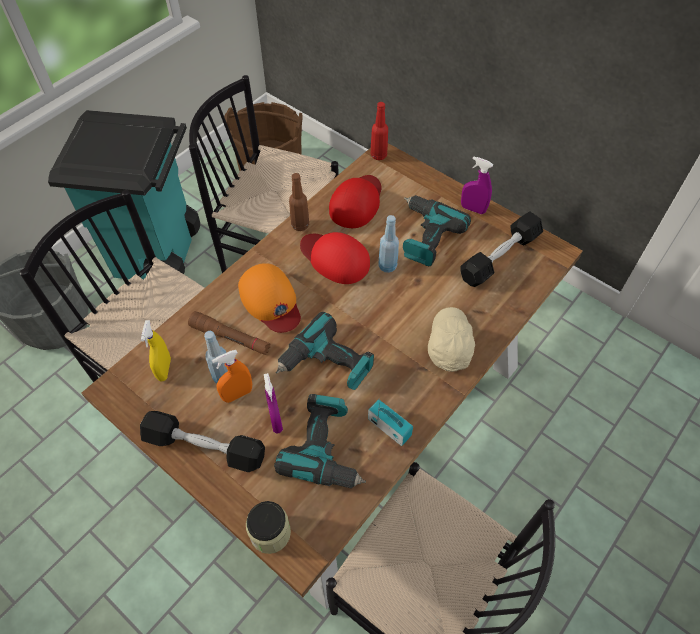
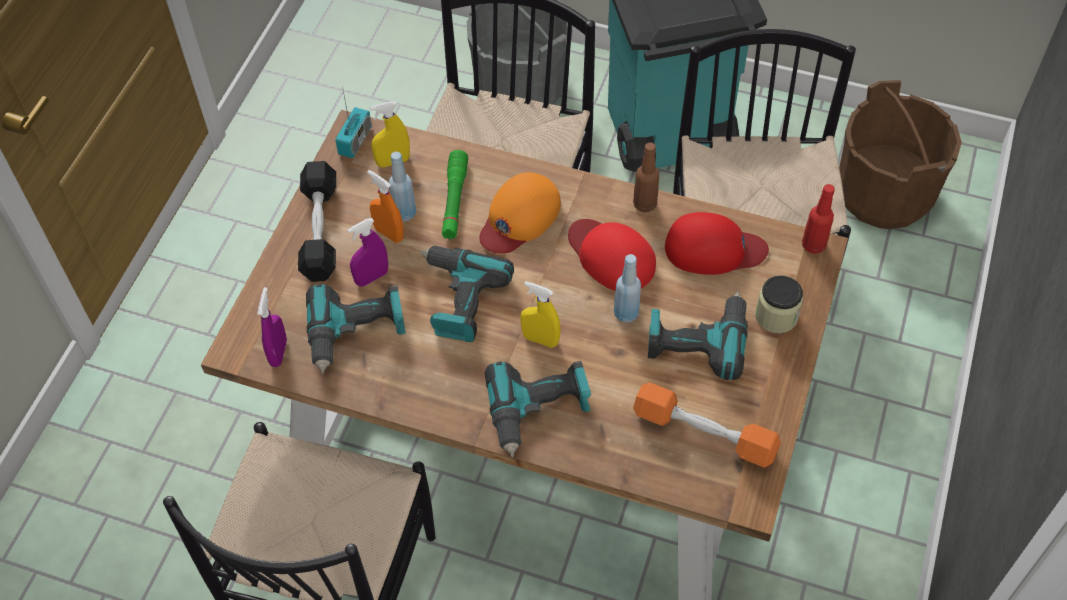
camera: 70 degrees right, 0 degrees up
(230, 338) = (454, 200): brown flashlight -> green flashlight
(270, 533) = (250, 317): jar -> jar (776, 316)
(334, 258) = (611, 256): red cap -> red cap turned 60 degrees counterclockwise
(387, 323) = (540, 339): none -> yellow spray bottle
(389, 427) = (402, 383): radio -> radio (355, 141)
(449, 343) = (539, 411): beige cap -> power drill
(473, 209) = (775, 381): purple spray bottle -> purple spray bottle (278, 353)
(499, 257) = (704, 433): black dumbbell -> orange dumbbell

